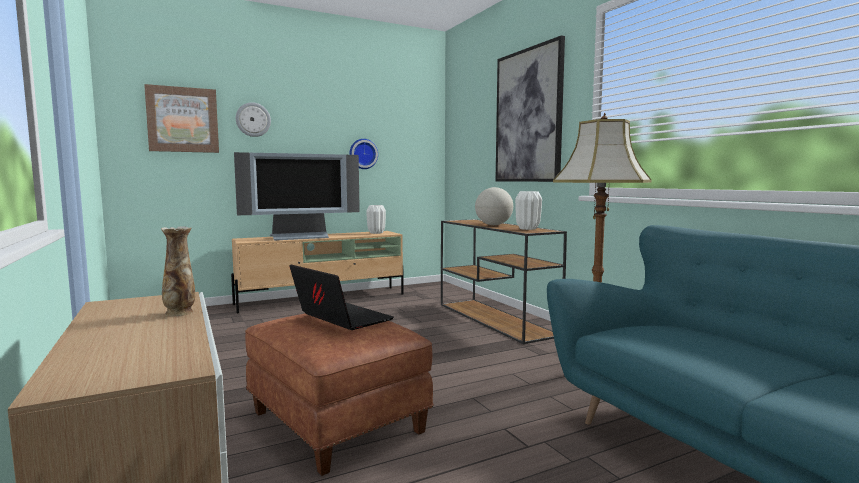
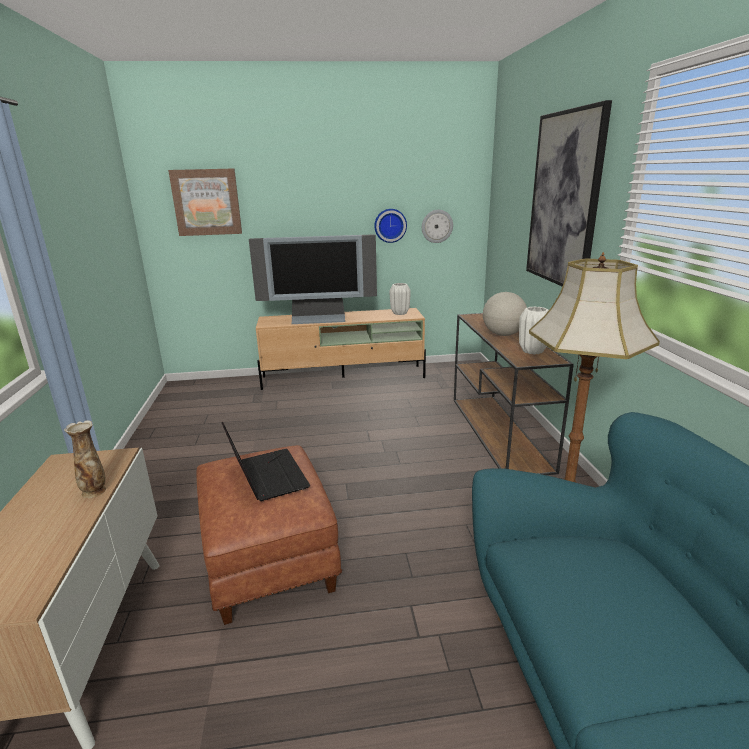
camera: 20 degrees right, 15 degrees up
(253, 119) = (273, 196): wall clock -> wall clock (437, 226)

